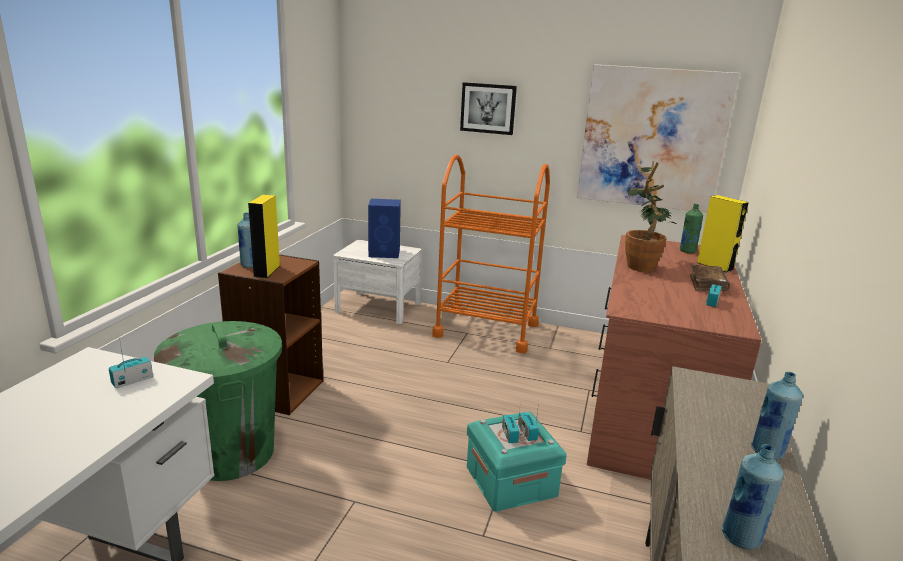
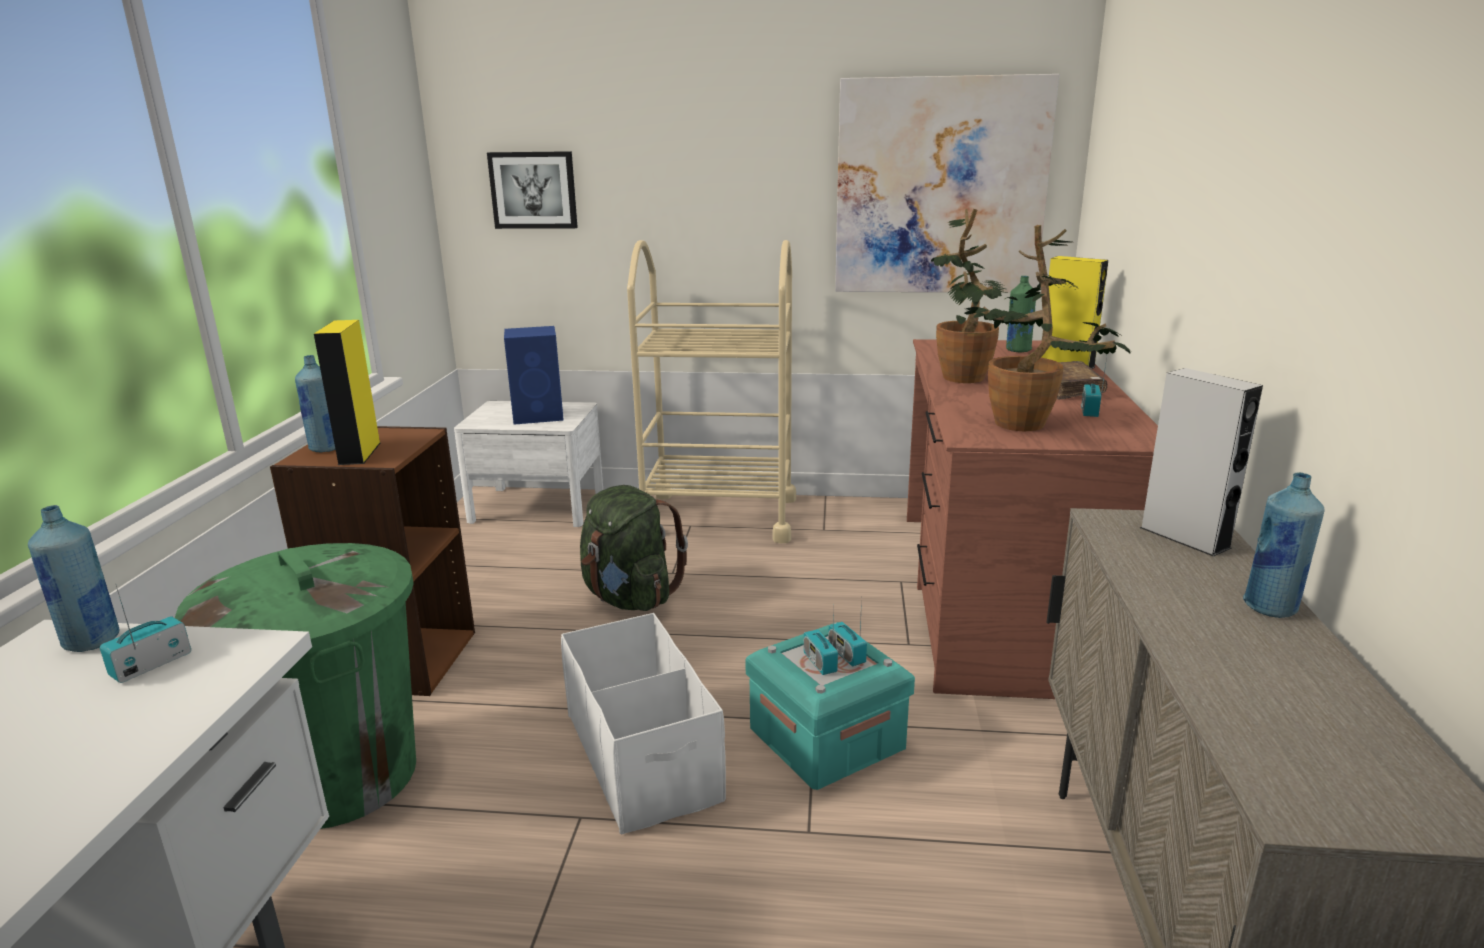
camera: 10 degrees left, 0 degrees up
(399, 472) = (643, 756): none -> white storage box
(417, 374) = (629, 598): none -> green backpack
(486, 330) = (719, 517): orange cart -> beige cart
(488, 108) = (681, 163): picture -> picture (533, 190)
(666, 308) = (1029, 427): none -> potted plant
(736, 397) = (1184, 537): none -> grey speaker
(741, 538) = (1305, 742): blue bottle -> blue bottle (92, 641)

